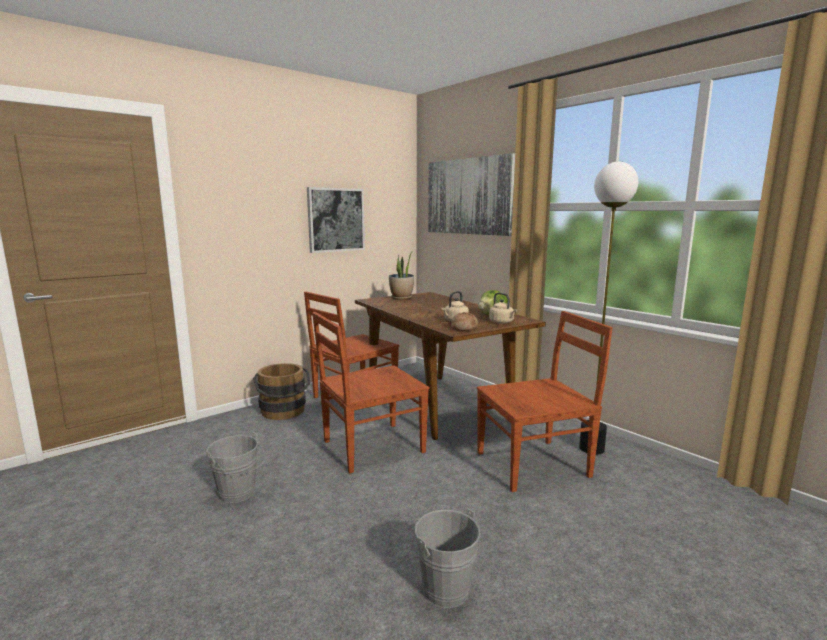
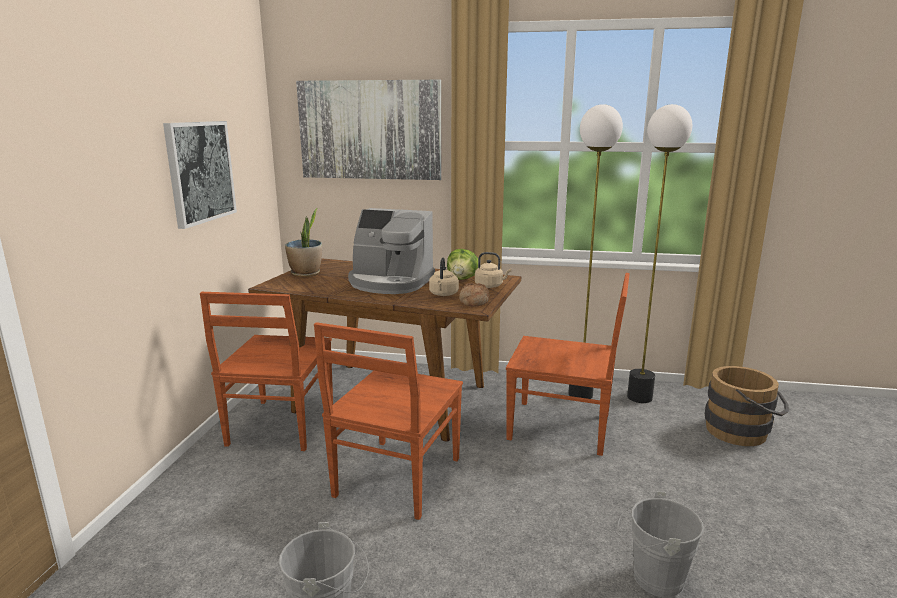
camera: 40 degrees left, 5 degrees up
(284, 412) = (213, 484): brown bucket -> brown bucket (742, 432)
(438, 309) = (390, 282): none -> coffee machine
(535, 464) = (562, 428): brown chair -> brown chair turned 75 degrees clockwise
(651, 470) = (639, 397): none -> floor lamp

